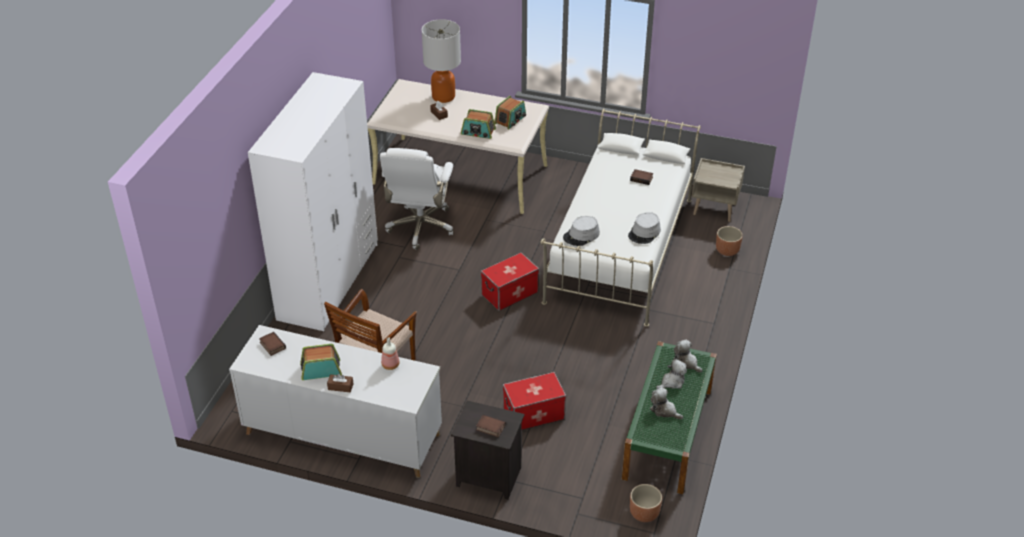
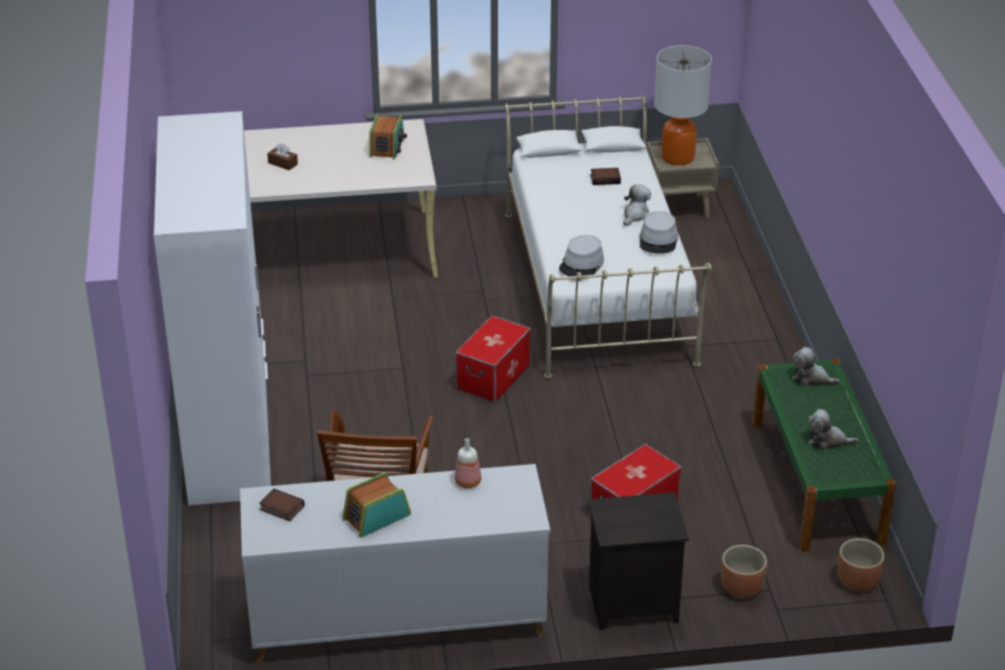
camera: 25 degrees left, 5 degrees down
(340, 386) = (421, 529): brown tissue box -> none
(419, 228) = (309, 332): white office chair -> none
(443, 96) = (271, 141): table lamp -> table lamp (677, 157)
(478, 132) = (355, 172): radio -> none
(490, 428) = (644, 522): book -> none
(672, 382) = (811, 406): plush toy -> plush toy (635, 215)
(727, 251) = (731, 252): brown planter -> brown planter (742, 588)

